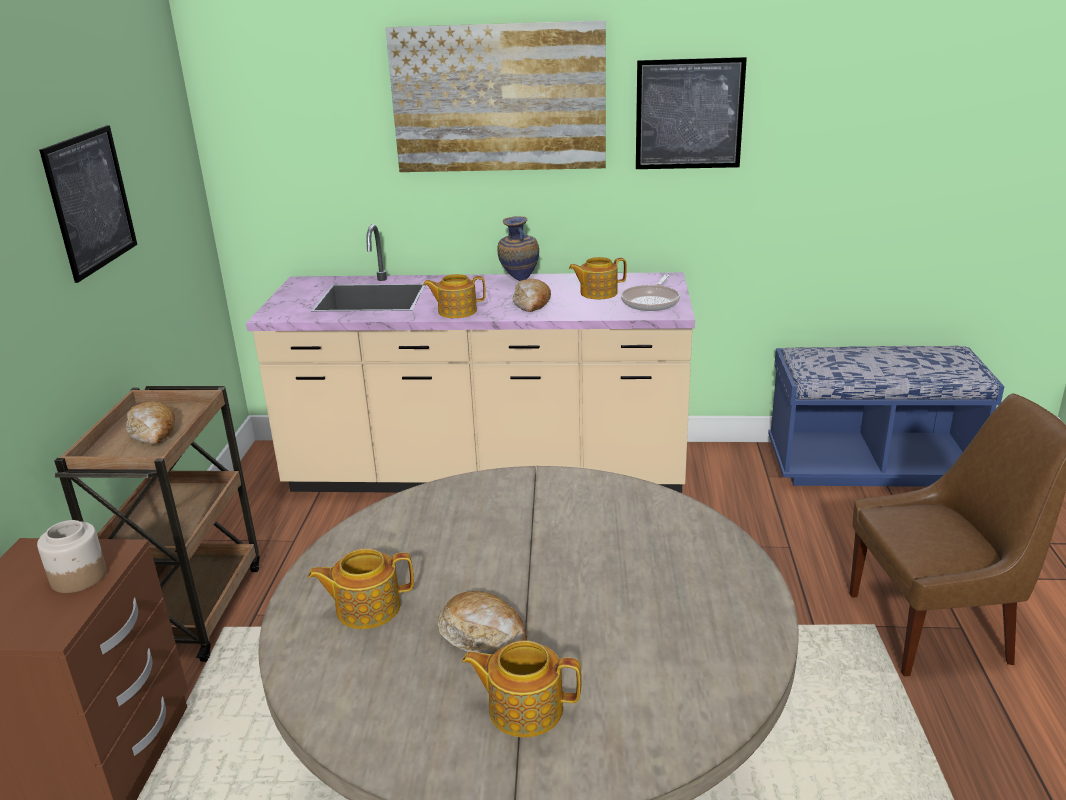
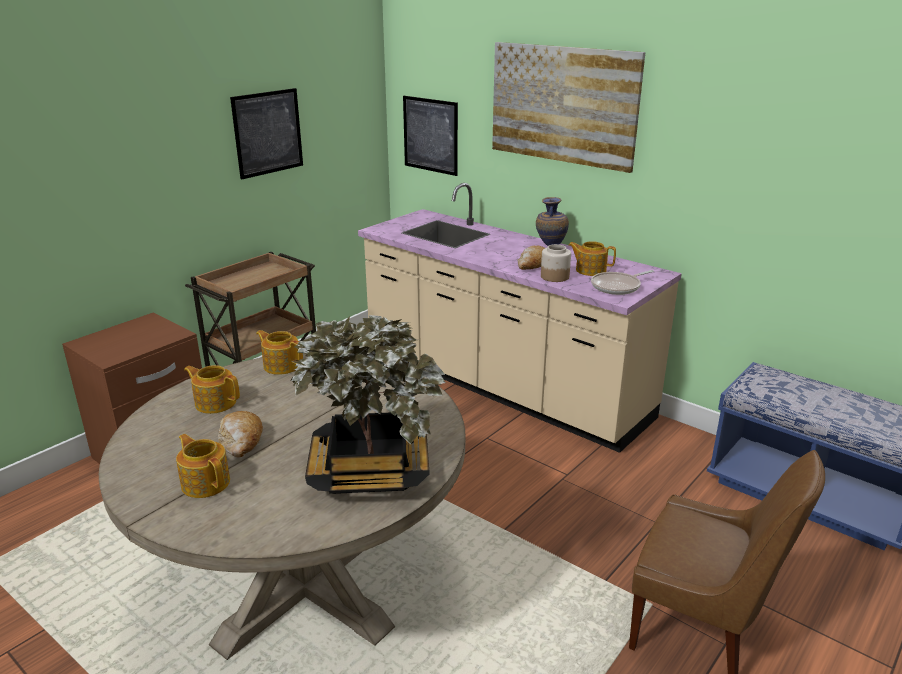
camera: 35 degrees right, 0 degrees up
(78, 577) = (148, 339): jar -> jar (554, 277)
(153, 432) = (254, 279): bread -> none
(456, 311) = (479, 256): teapot -> teapot (281, 365)
(685, 592) = (370, 470): none -> potted plant
(689, 114) = (702, 139): picture -> picture (430, 135)

